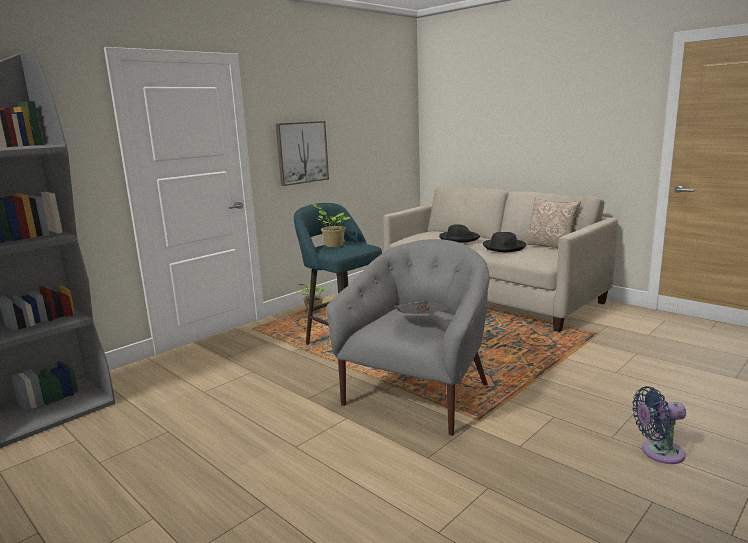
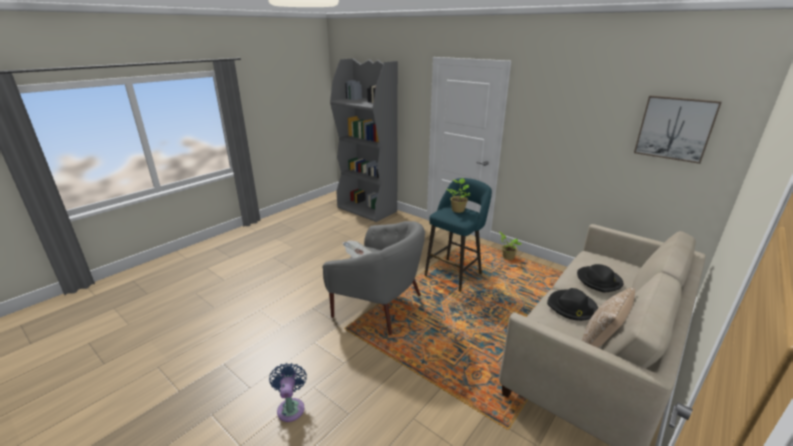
camera: 85 degrees right, 10 degrees up
(302, 152) = (550, 143): picture -> picture (675, 128)

